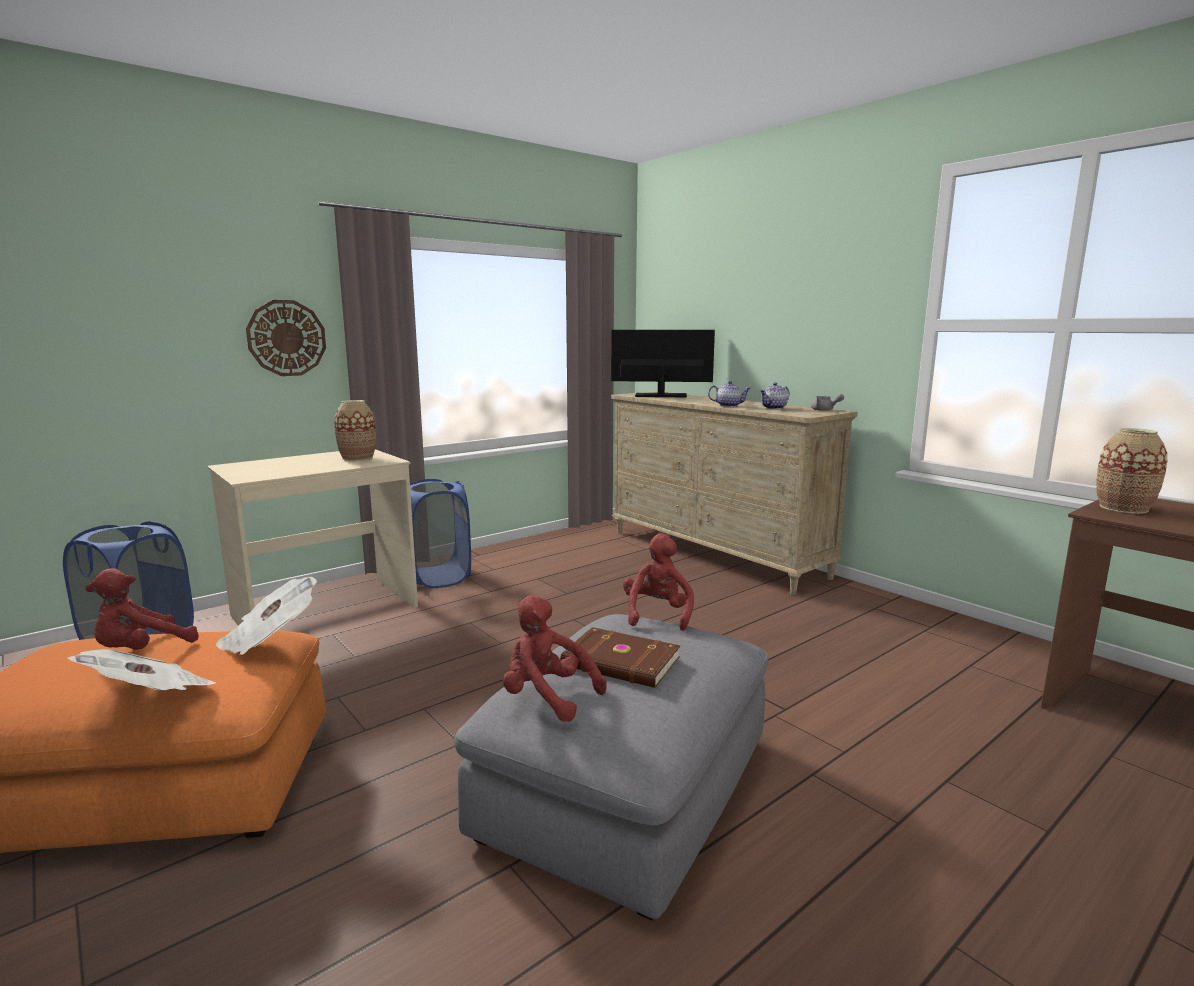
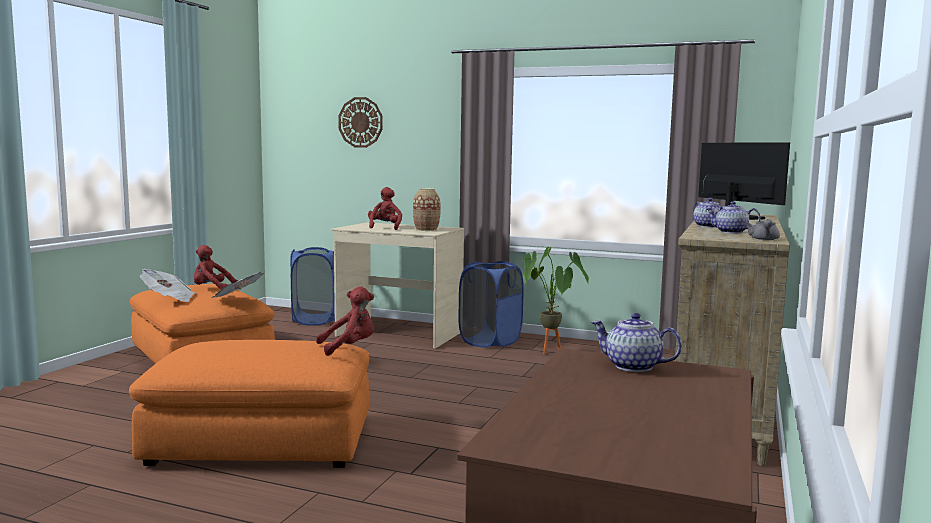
camera: 60 degrees right, 5 degrees down
(286, 338) = (432, 145): wall clock -> wall clock (360, 122)
(518, 565) = (551, 353): none -> potted plant
(547, 697) = (207, 343): red plush toy -> red plush toy (385, 228)
(620, 663) = (257, 348): brown book -> none
(626, 787) = (262, 440): grey ottoman -> orange ottoman
(1123, 508) = (632, 366): vase -> teapot

